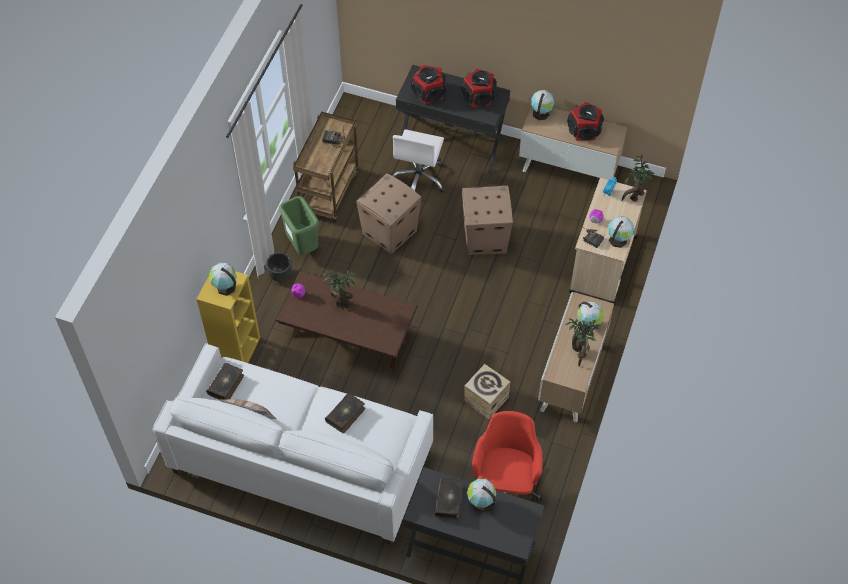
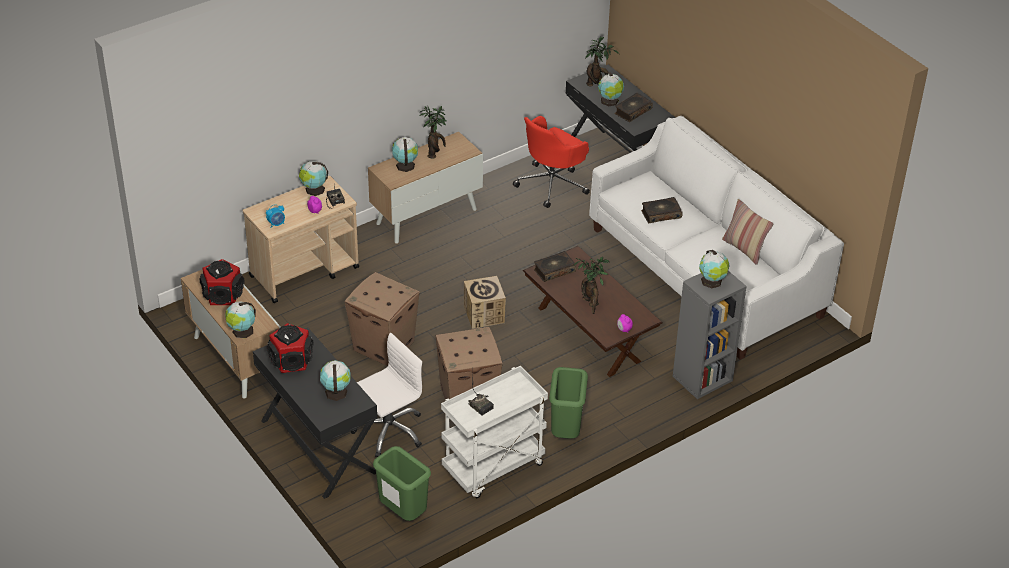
camera: 145 degrees left, 15 degrees down
(226, 385) = (748, 281): book -> book (554, 270)
(236, 348) = (702, 379): yellow bookcase -> grey bookcase
(280, 275) = (611, 417): black planter -> none
(329, 192) = (493, 469): brown cart -> white cart
(359, 132) = (402, 513): none -> green trash can
(429, 93) = (336, 391): speaker -> globe
(486, 399) = (512, 237): cardboard box -> cardboard box (484, 314)
(634, 196) = (259, 210): potted plant -> potted plant (597, 84)

